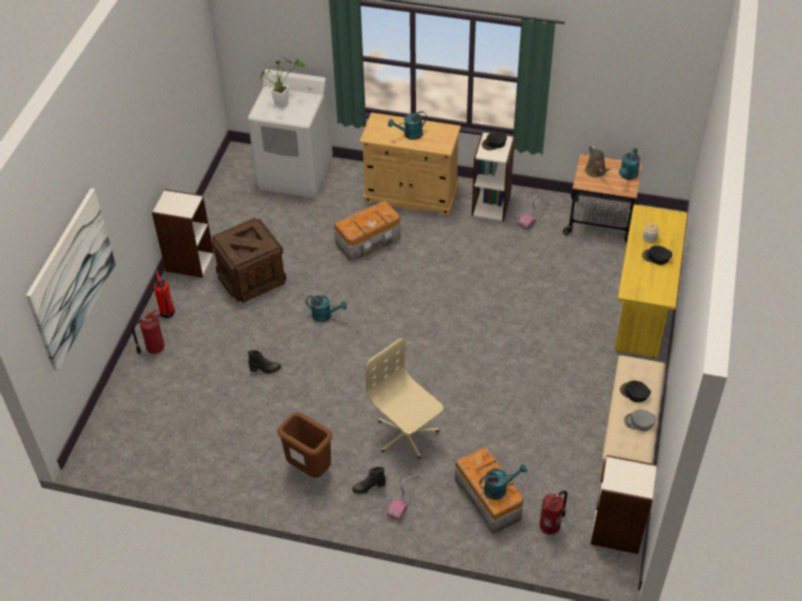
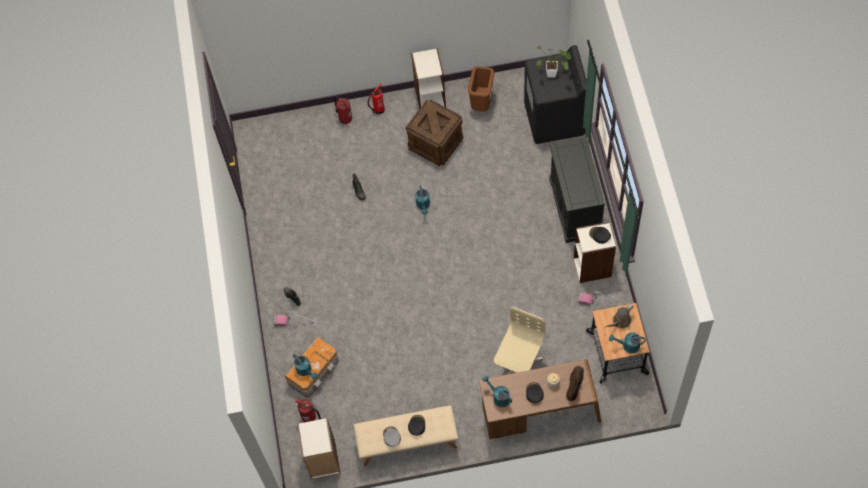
camera: 70 degrees right, 15 degrees up
(71, 278) = (288, 44): picture -> none
(295, 174) = (554, 119): white washing machine -> black washing machine
(310, 468) = (291, 256): brown trash can -> brown trash can (482, 104)
(369, 241) = (510, 200): storage box -> none
(406, 434) = (344, 301): beige office chair -> beige office chair (518, 364)
(409, 135) = (574, 174): turquoise watering can -> turquoise watering can (498, 397)
(411, 195) = (574, 207): beige cabinet -> black cabinet
(643, 305) = (540, 413): yellow desk -> brown desk
(659, 222) = (574, 384): none -> brown boot

